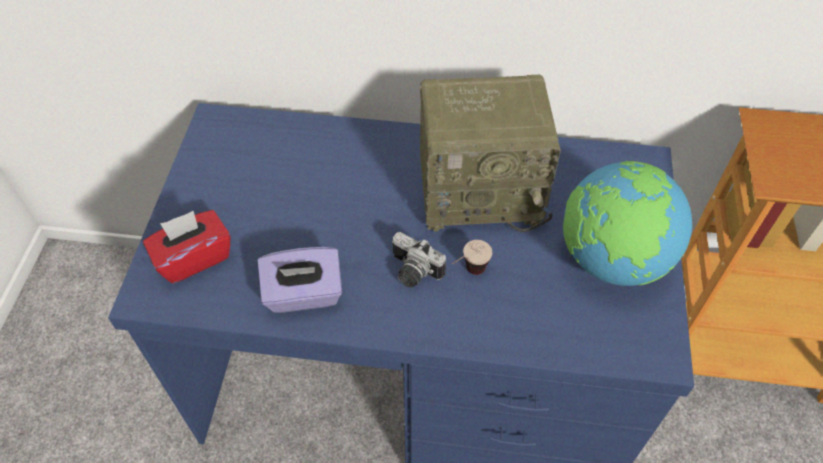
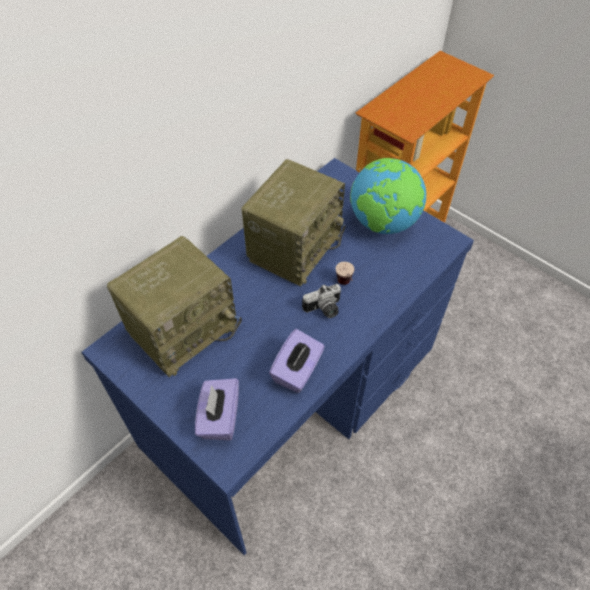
camera: 55 degrees left, 0 degrees up
(194, 258) = (219, 418): red tissue box -> purple tissue box
(283, 160) = (183, 328): none -> radio

